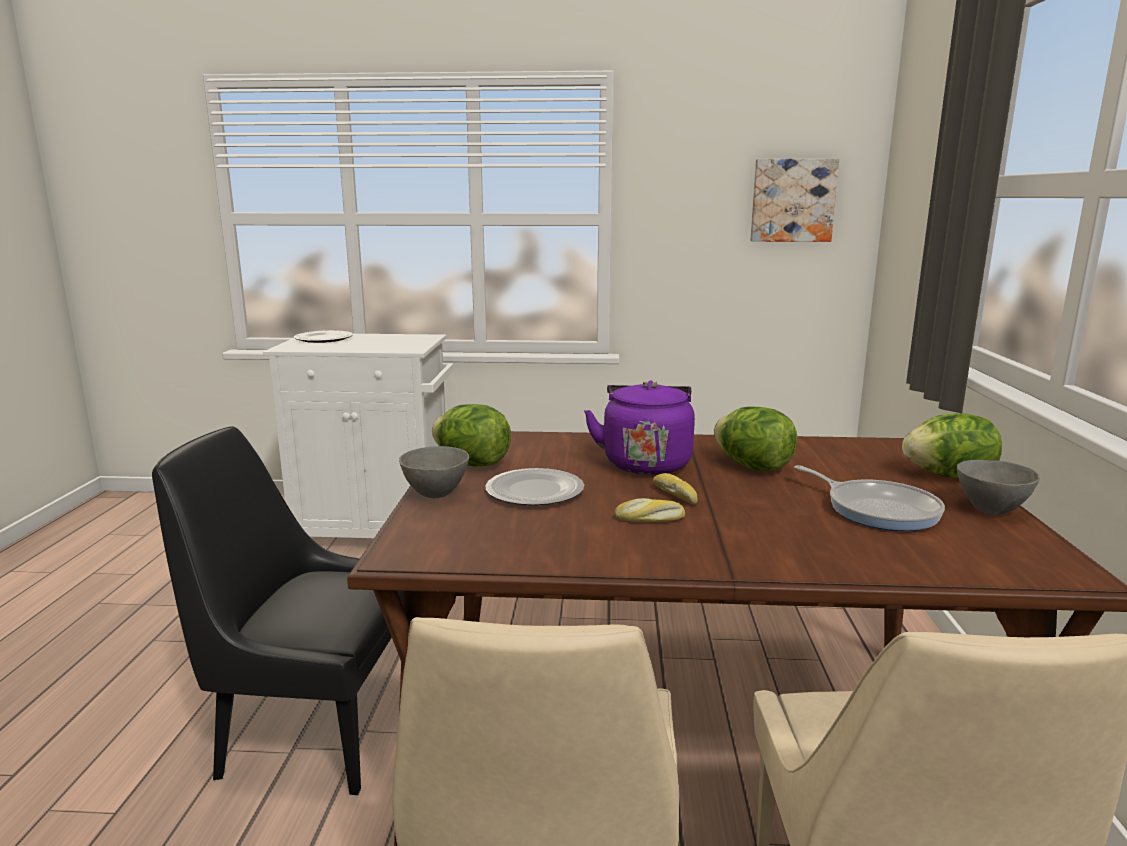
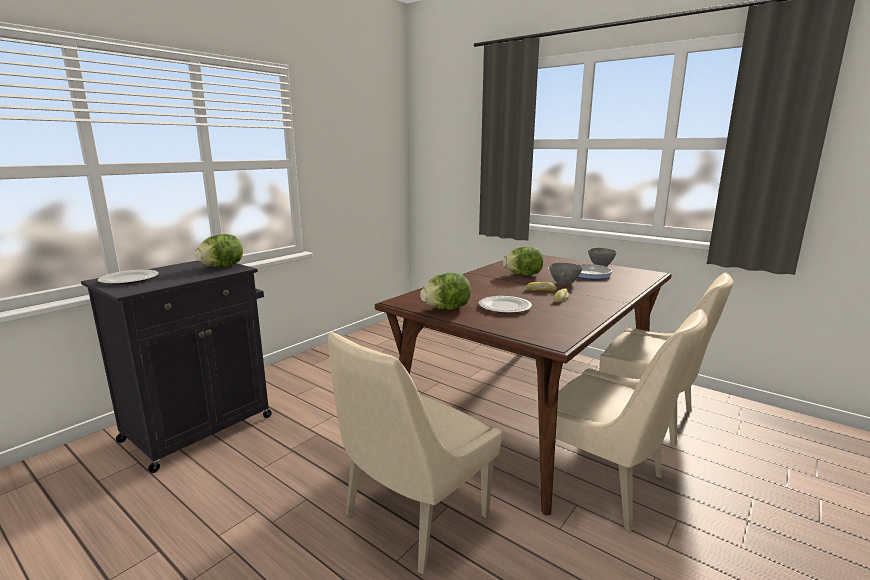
camera: 55 degrees left, 0 degrees up
(313, 729) = (412, 518): black chair -> beige chair
(378, 530) = (201, 427): white cabinet -> black cabinet
(436, 494) = (483, 323): grey bowl -> grey bowl (564, 283)
(645, 463) = (494, 285): purple kettle -> none
(792, 200) = (377, 150): picture -> none
(948, 476) = (566, 260): lettuce -> lettuce (222, 267)

